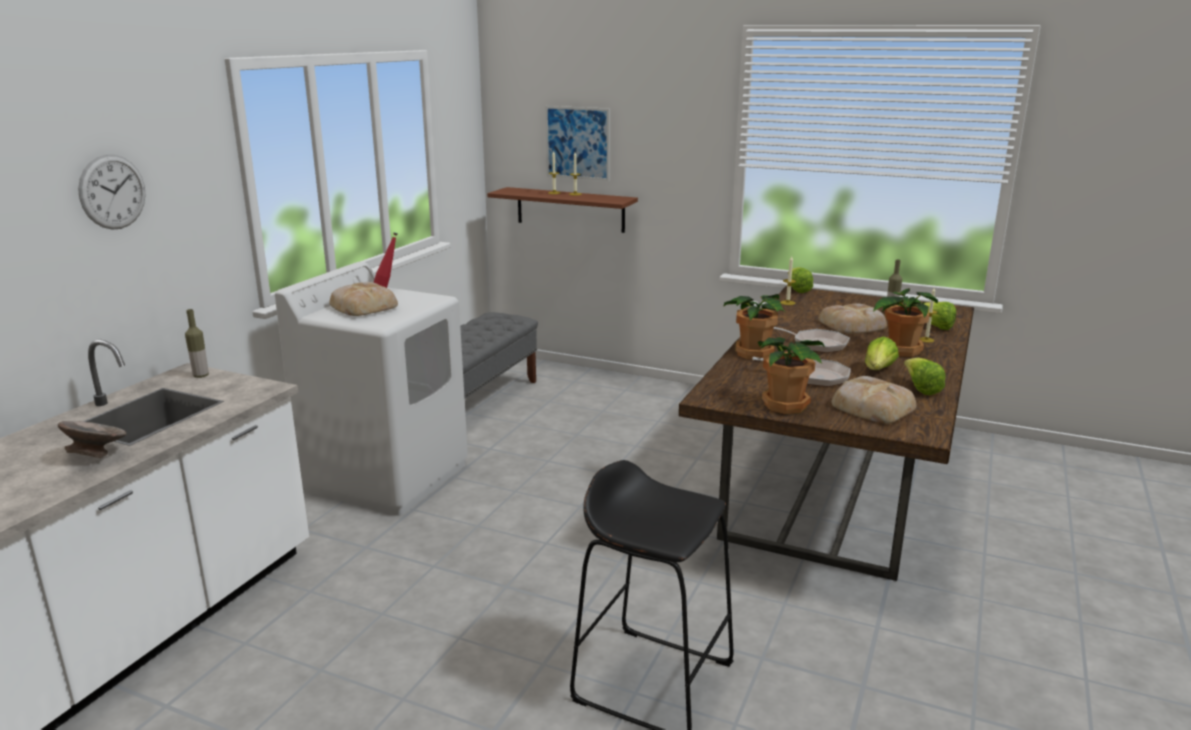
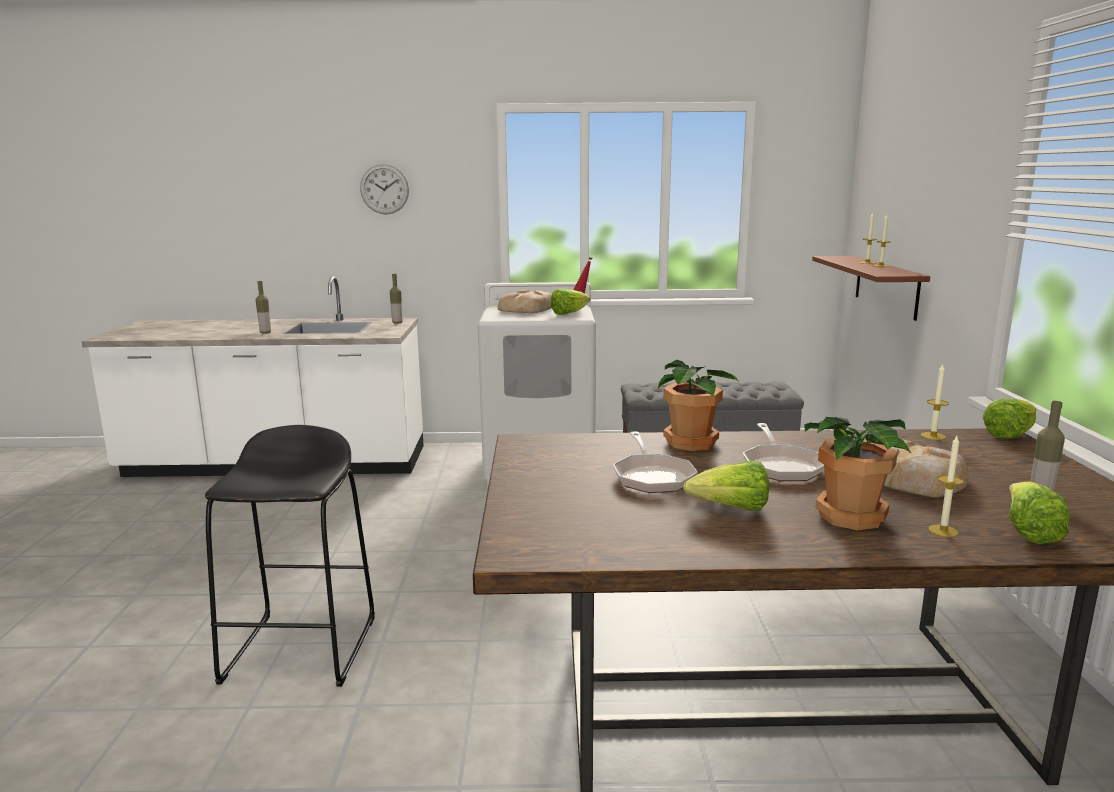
camera: 65 degrees right, 5 degrees down
(97, 456) = (265, 332): grey bowl -> bottle
(577, 143) = (900, 205): picture -> none
(785, 405) = (538, 473): potted plant -> none
(871, 406) = (583, 515): bread -> none
(920, 389) = (692, 540): lettuce -> lettuce (569, 313)

